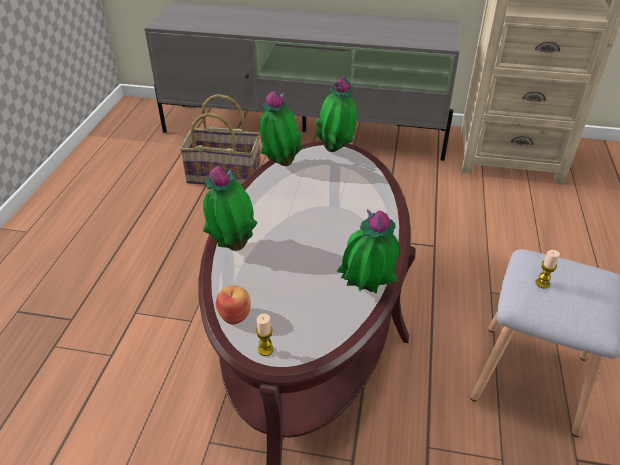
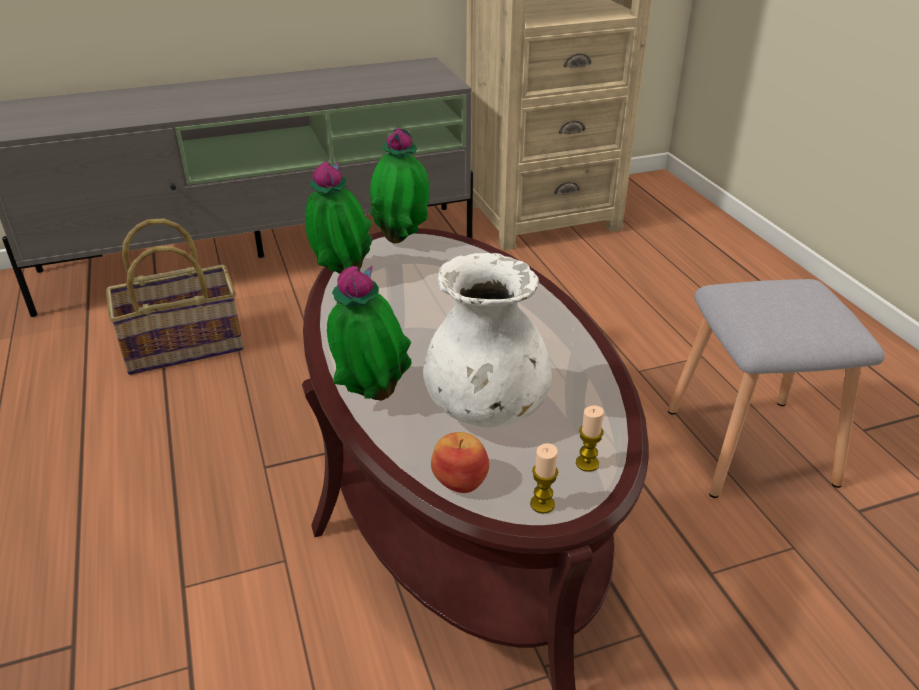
camera: 30 degrees left, 5 degrees down
(287, 279) = (487, 409): none -> white vase
(366, 291) = (597, 386): potted plant -> none
(542, 283) = (763, 310): candle -> candle (587, 463)

